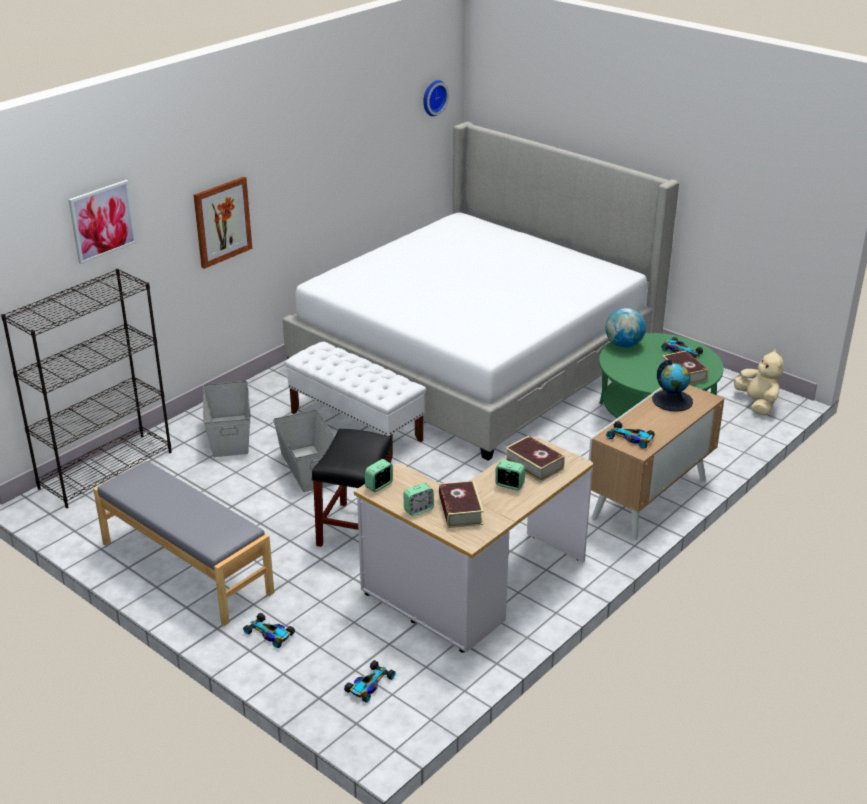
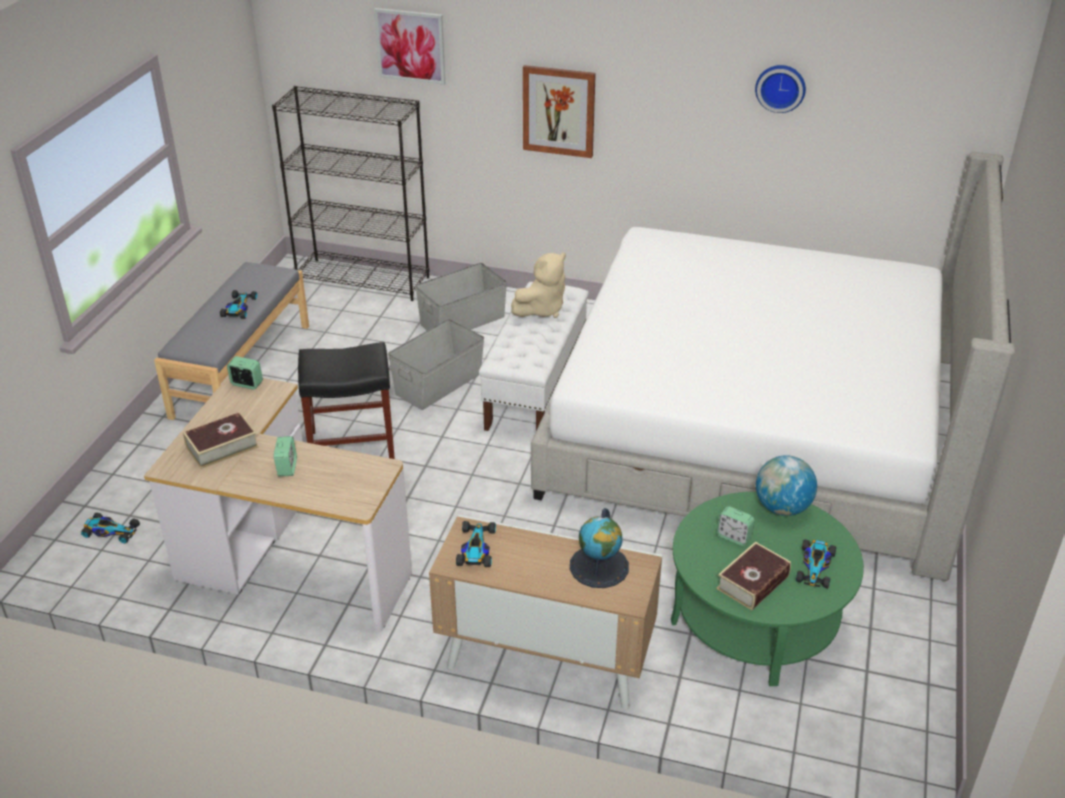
camera: 65 degrees right, 5 degrees up
(270, 634) = (165, 448): toy car -> toy car (239, 308)
(418, 509) = (212, 420): alarm clock -> alarm clock (733, 537)
(433, 97) = (948, 97): wall clock -> wall clock (780, 87)
(534, 464) = (339, 475): book -> none
(757, 404) = (881, 727): beige plush toy -> beige plush toy (541, 310)

